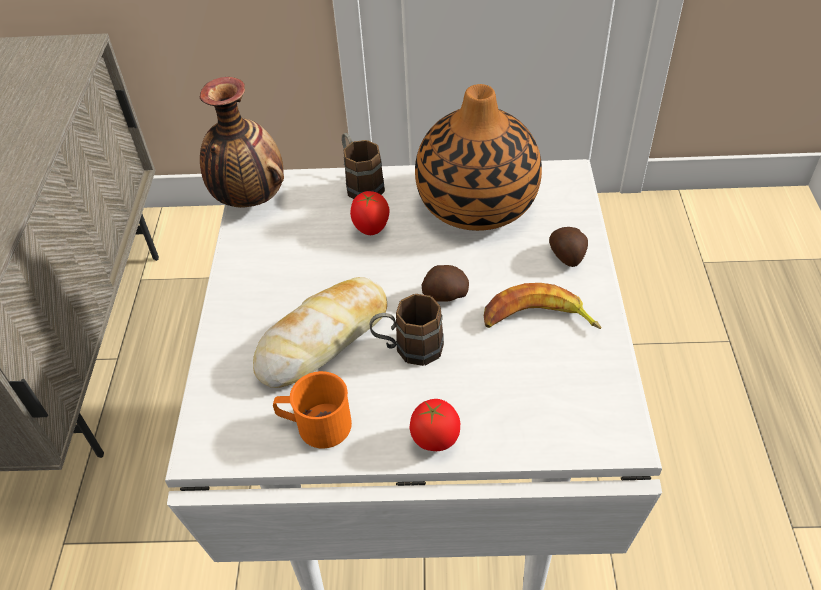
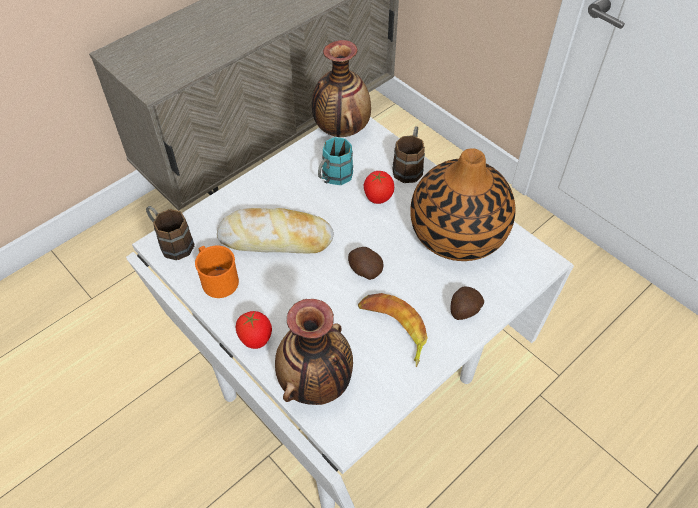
camera: 45 degrees right, 5 degrees up
(304, 245) = (333, 178): none -> turquoise mug
(408, 349) = (307, 281): brown mug -> brown mug (171, 242)
(540, 422) = (316, 383): none -> vase

